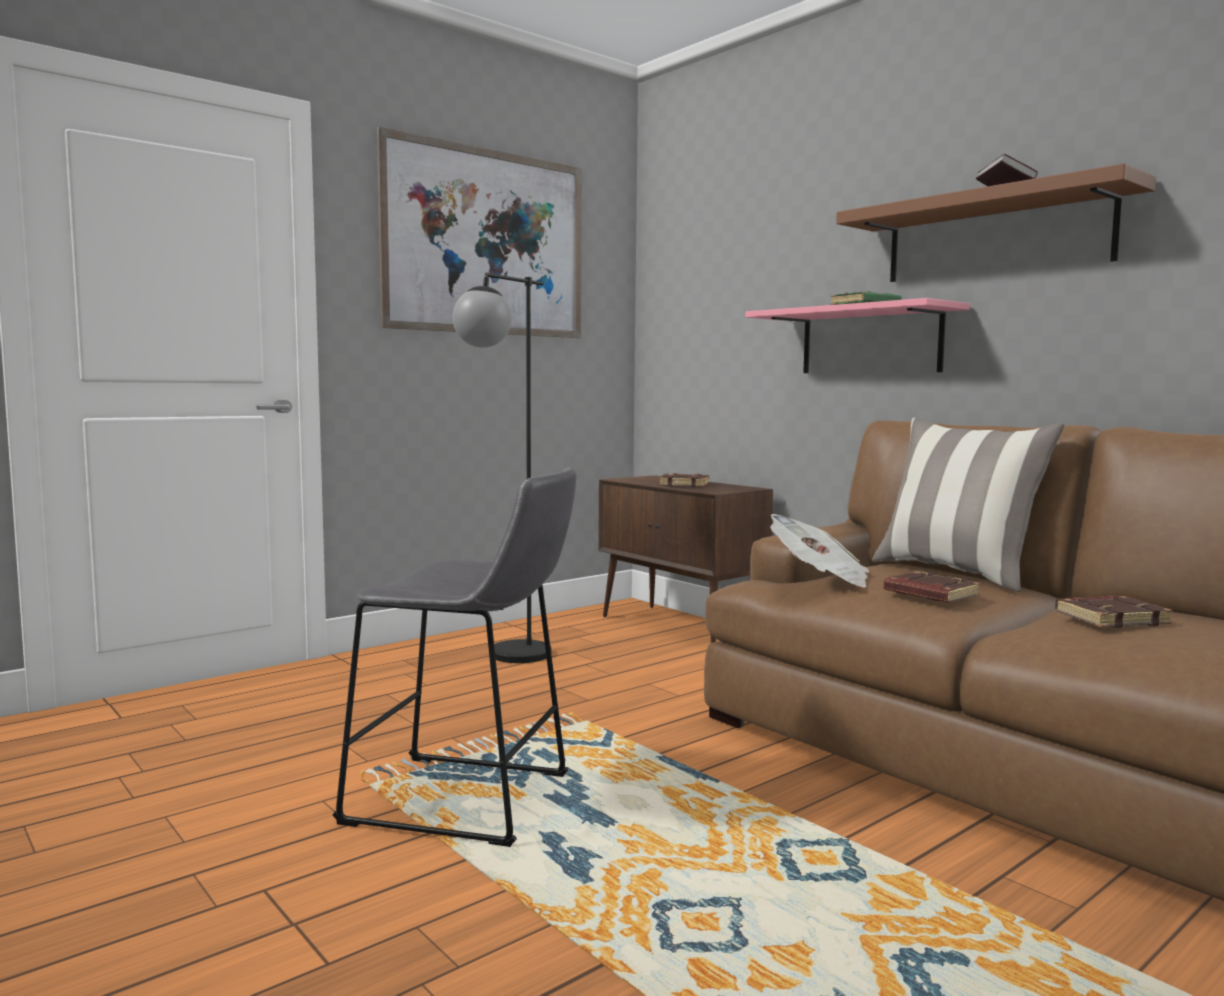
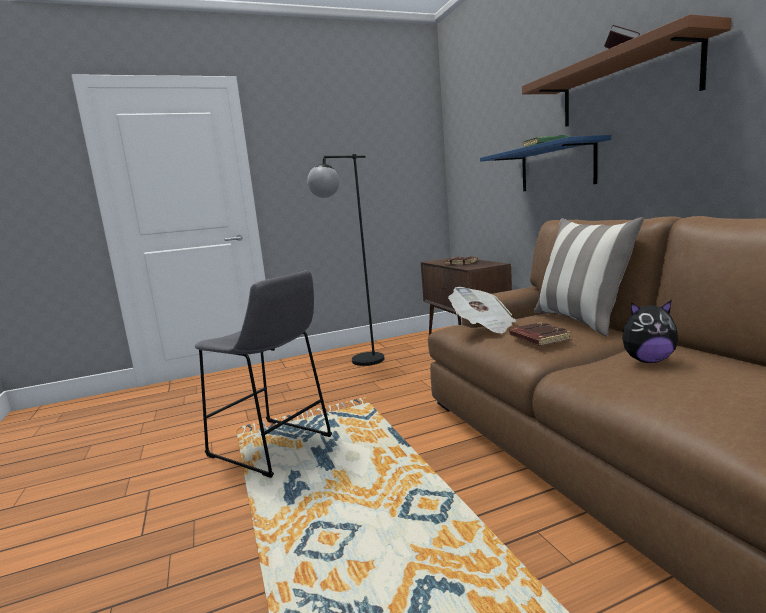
camera: 20 degrees right, 5 degrees up
(487, 242) = (346, 136): picture -> none
(870, 341) = (556, 167): pink shelf -> blue shelf
(1111, 619) = (647, 360): brown book -> plush toy

